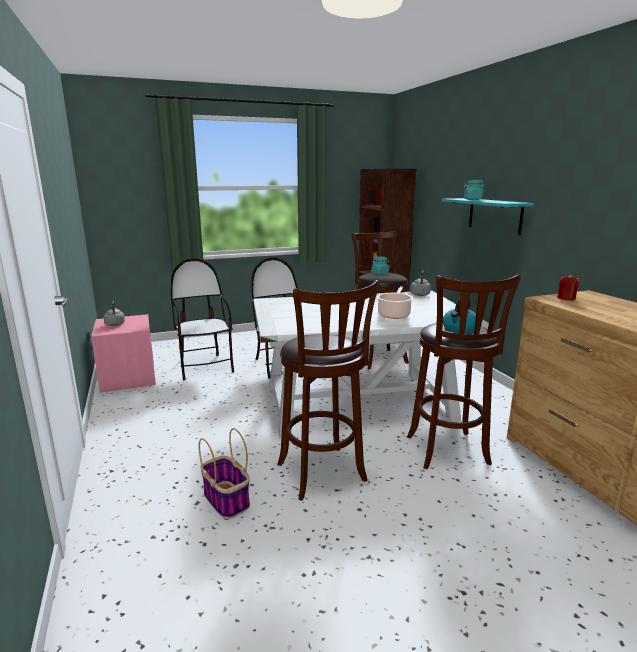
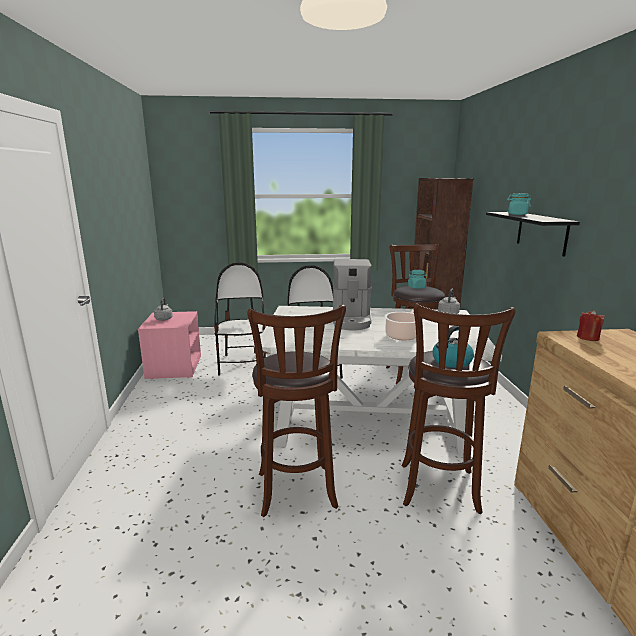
camera: 15 degrees right, 0 degrees up
(227, 500) = (196, 503): basket -> none
(336, 306) = (351, 320): none -> coffee machine
(495, 215) = (541, 232): turquoise shelf -> black shelf

